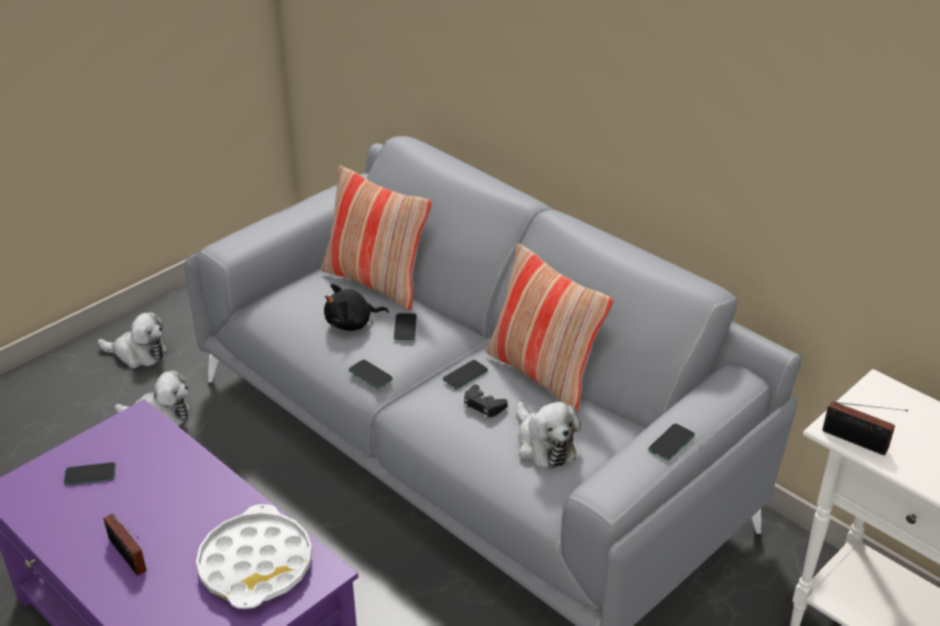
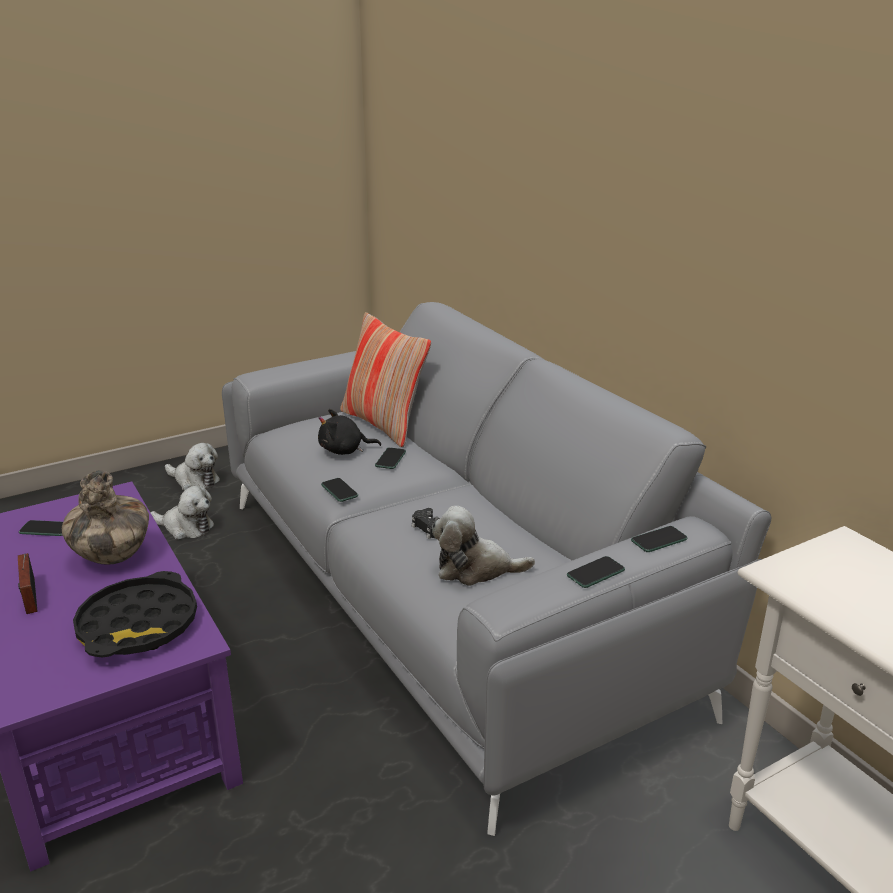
camera: 15 degrees right, 10 degrees down
(183, 494) = (113, 557): none -> vase
(256, 565) = (138, 625): white tray -> black tray
(465, 375) = (427, 502): phone -> phone (659, 540)
(543, 374) = (503, 512): pillow -> none
(543, 444) = (475, 569): plush toy -> plush toy turned 105 degrees clockwise
(858, 442) = (801, 588): radio -> none

